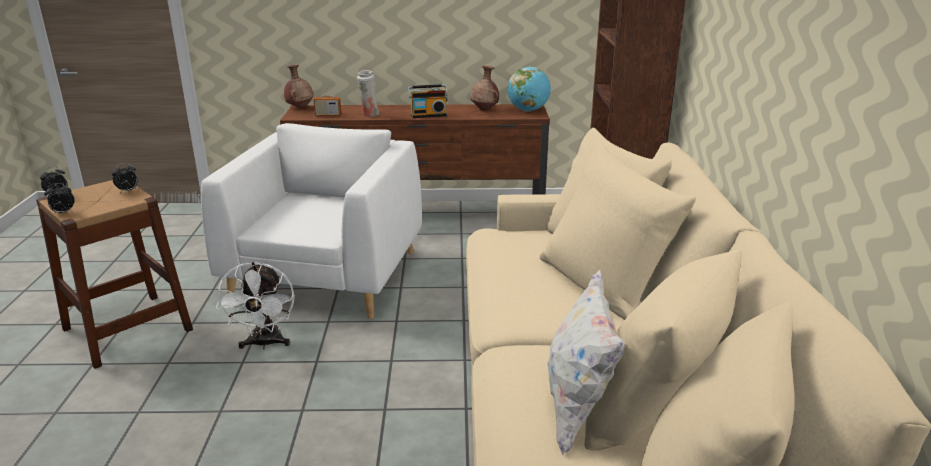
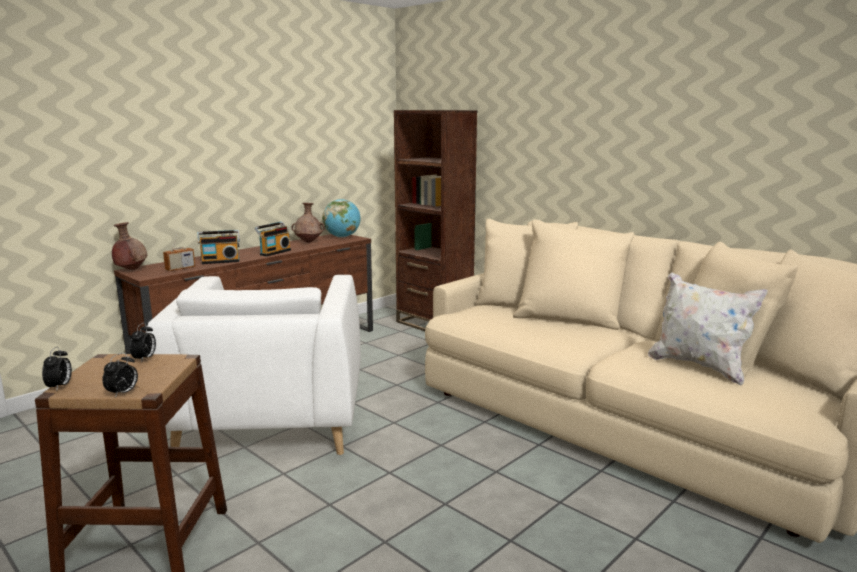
camera: 45 degrees left, 10 degrees down
(265, 344) = (322, 484): white fan -> none
(326, 274) = (271, 419): white armchair -> white armchair turned 150 degrees counterclockwise
(369, 114) = (220, 261): white vase -> radio

